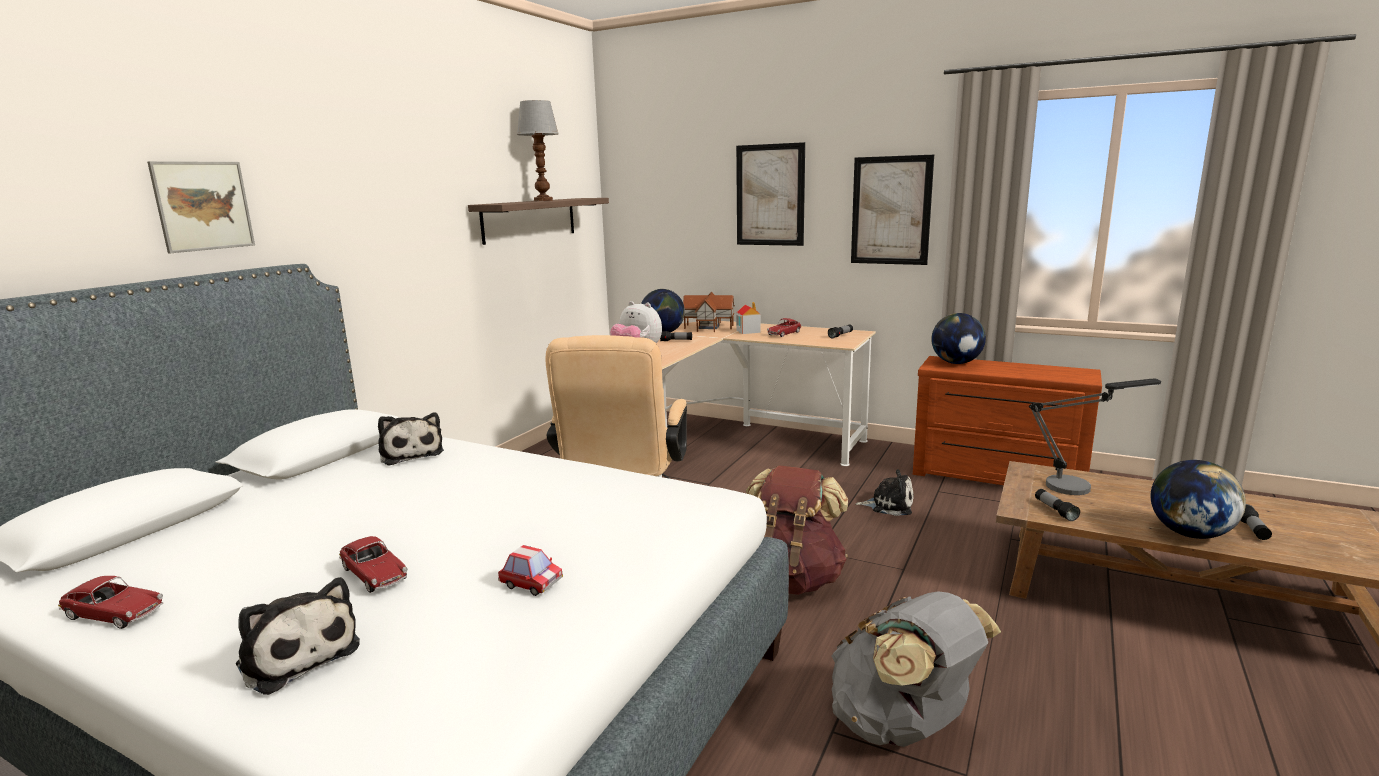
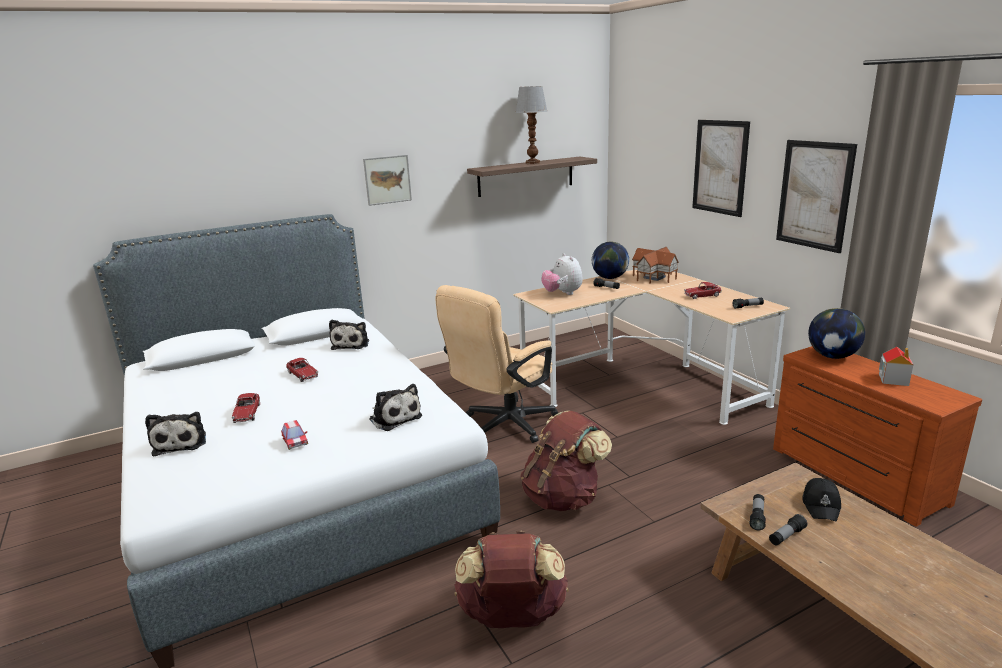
camera: 35 degrees right, 5 degrees up
(114, 613) = (156, 400): toy car -> toy car (303, 375)
(203, 206) = (275, 180): picture -> picture (387, 180)
(748, 331) = (677, 287): toy house -> toy house (893, 379)
(889, 505) = (713, 468): plush toy -> plush toy (394, 417)
(902, 725) = (512, 618): grey backpack -> brown backpack
(1080, 486) = (821, 505): table lamp -> black cap
(1189, 534) = (850, 581): globe -> none
(1252, 530) = (926, 603): flashlight -> flashlight (786, 536)

